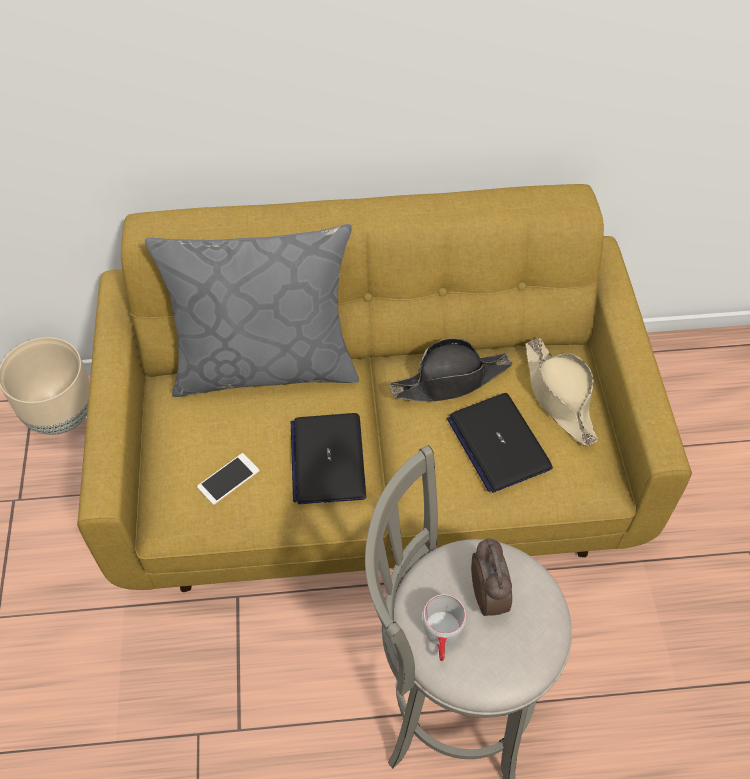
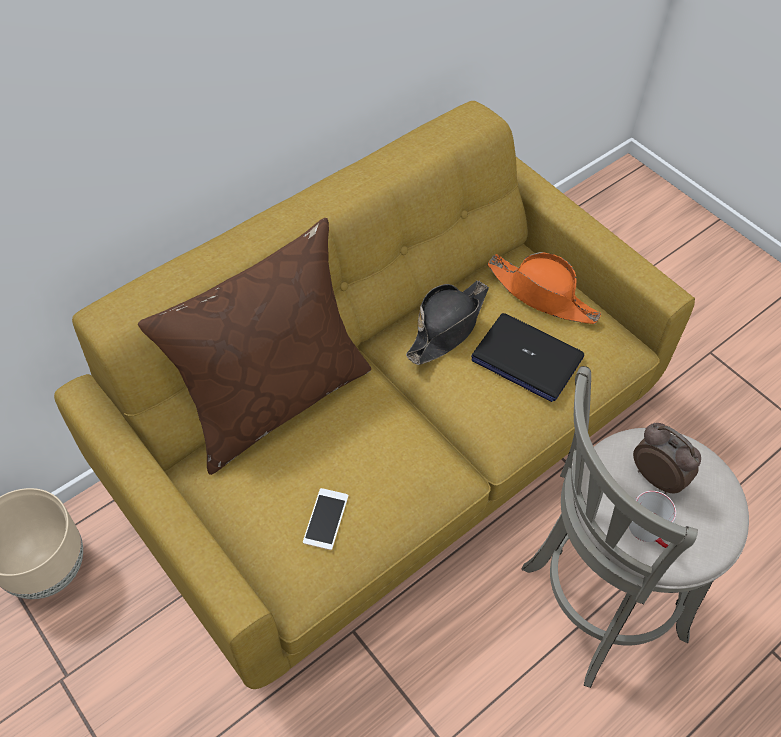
camera: 35 degrees left, 0 degrees up
(265, 365) = (275, 399): grey pillow -> brown pillow
(328, 459) = (399, 450): laptop -> none
(559, 396) = (542, 295): beige hat -> orange hat

